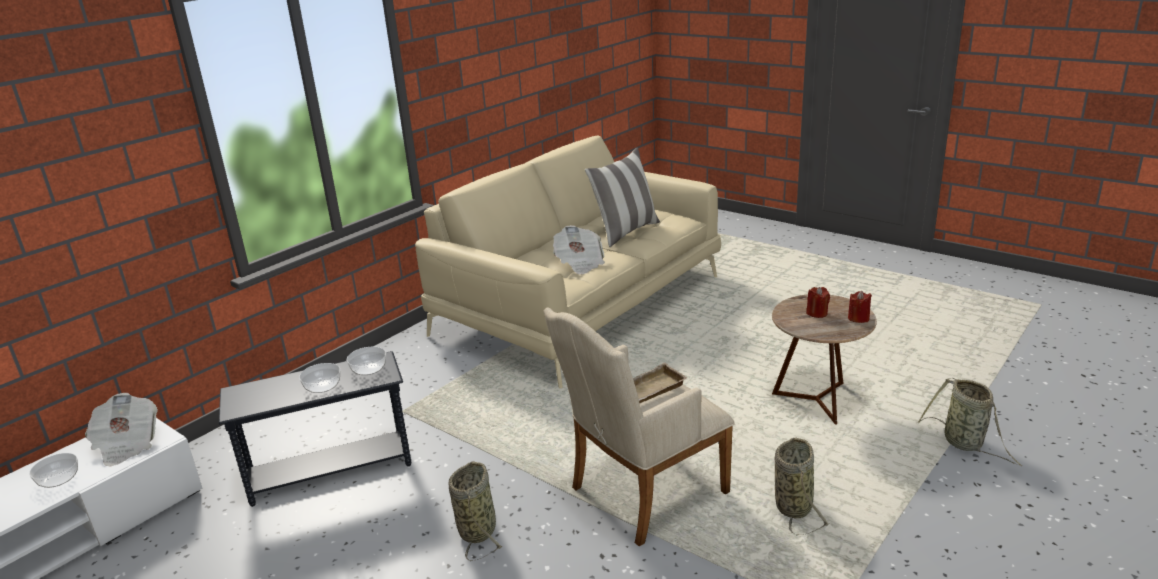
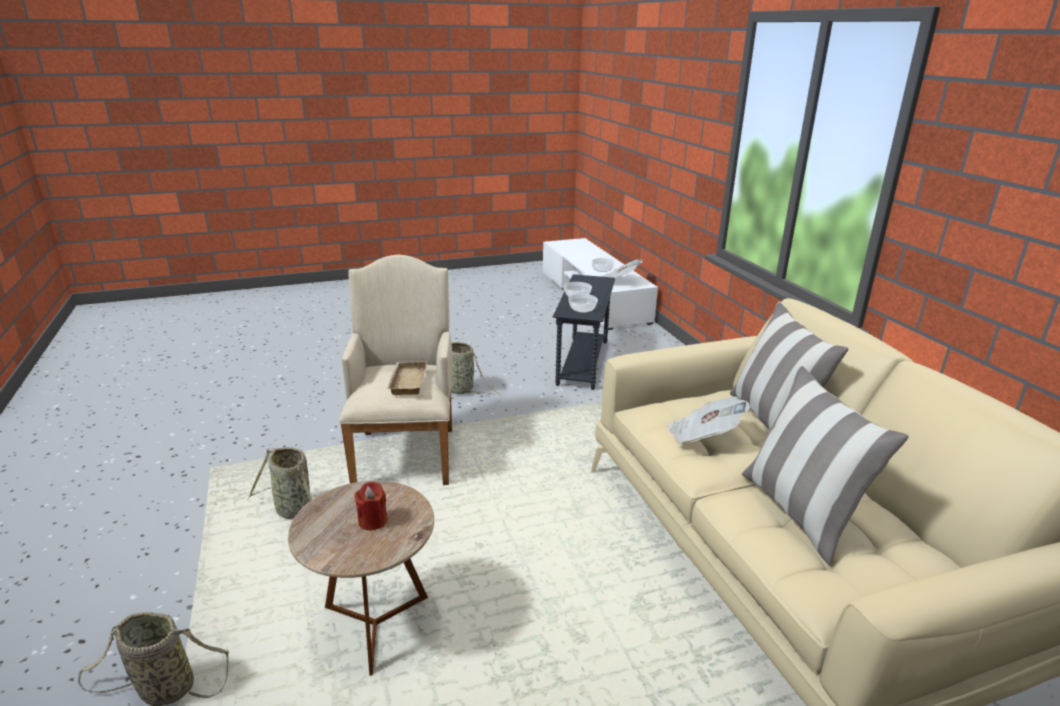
camera: 120 degrees right, 0 degrees up
(531, 251) = (773, 421): none -> pillow
(858, 318) = (317, 543): red candle -> none

